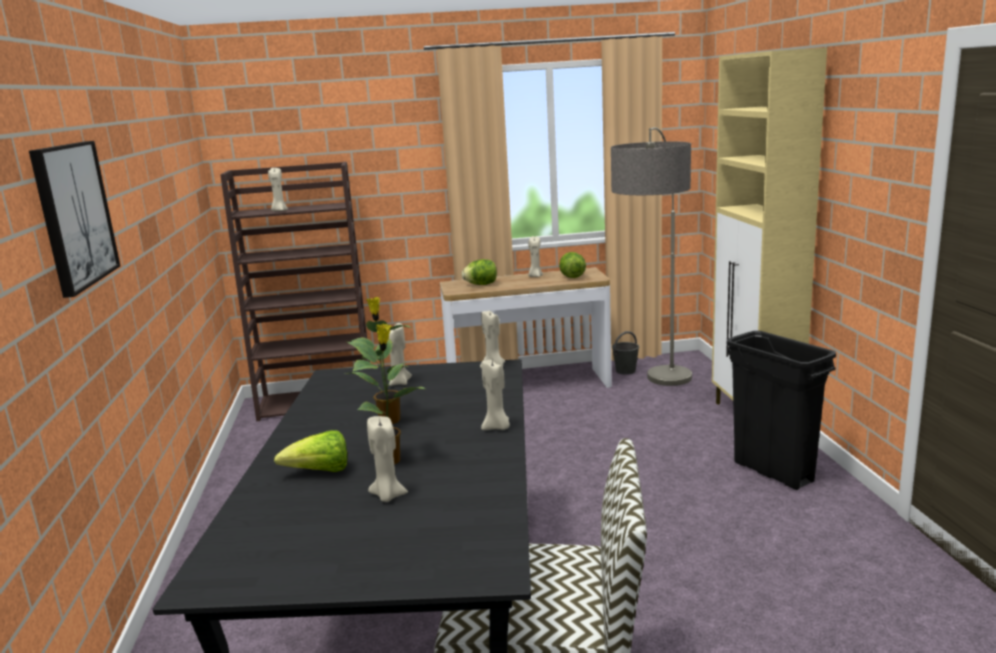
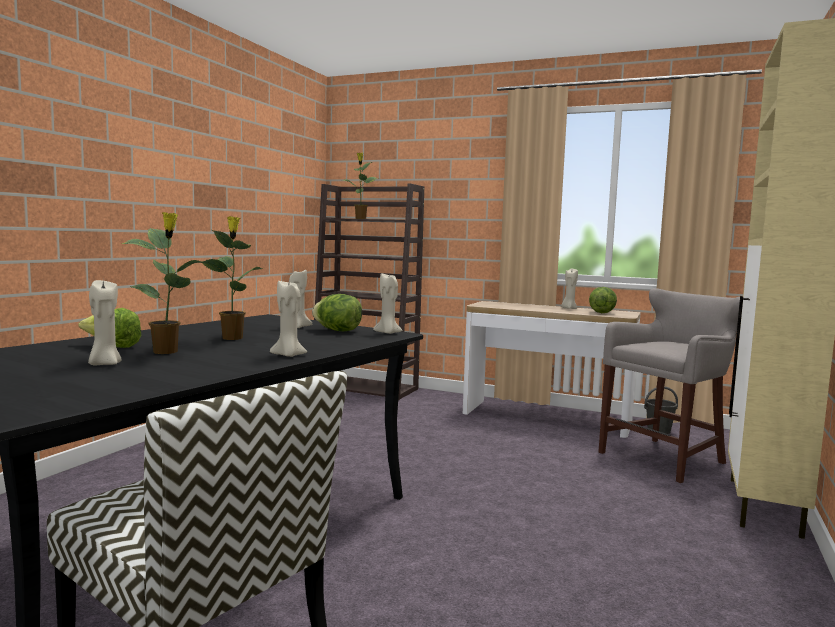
camera: 30 degrees right, 10 degrees down
(74, 215) = (85, 138): picture -> none
(279, 211) = (360, 218): beige candle -> potted plant
(481, 285) = (510, 305): lettuce -> lettuce (337, 331)
(657, 397) = (665, 458): floor lamp -> grey stool
(773, 472) = (725, 559): black trash can -> none

